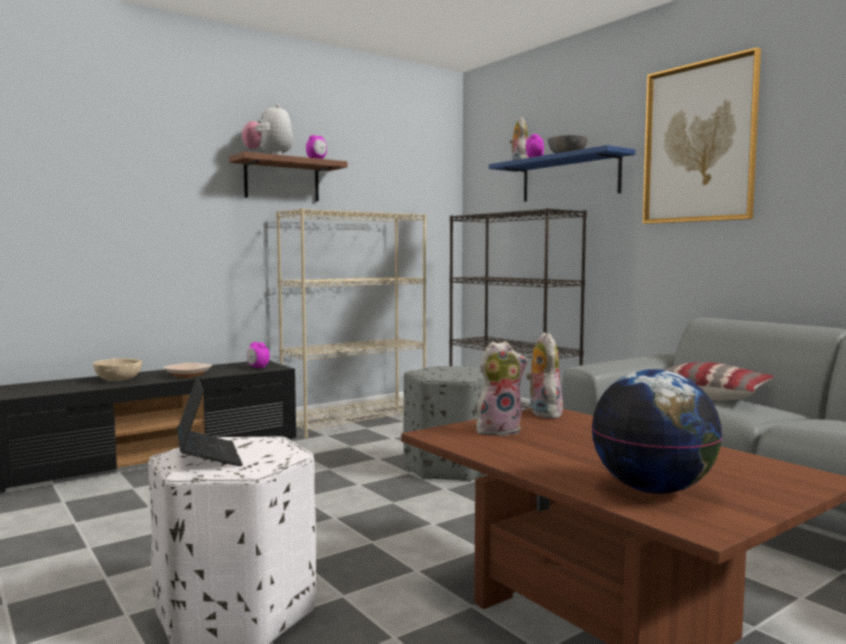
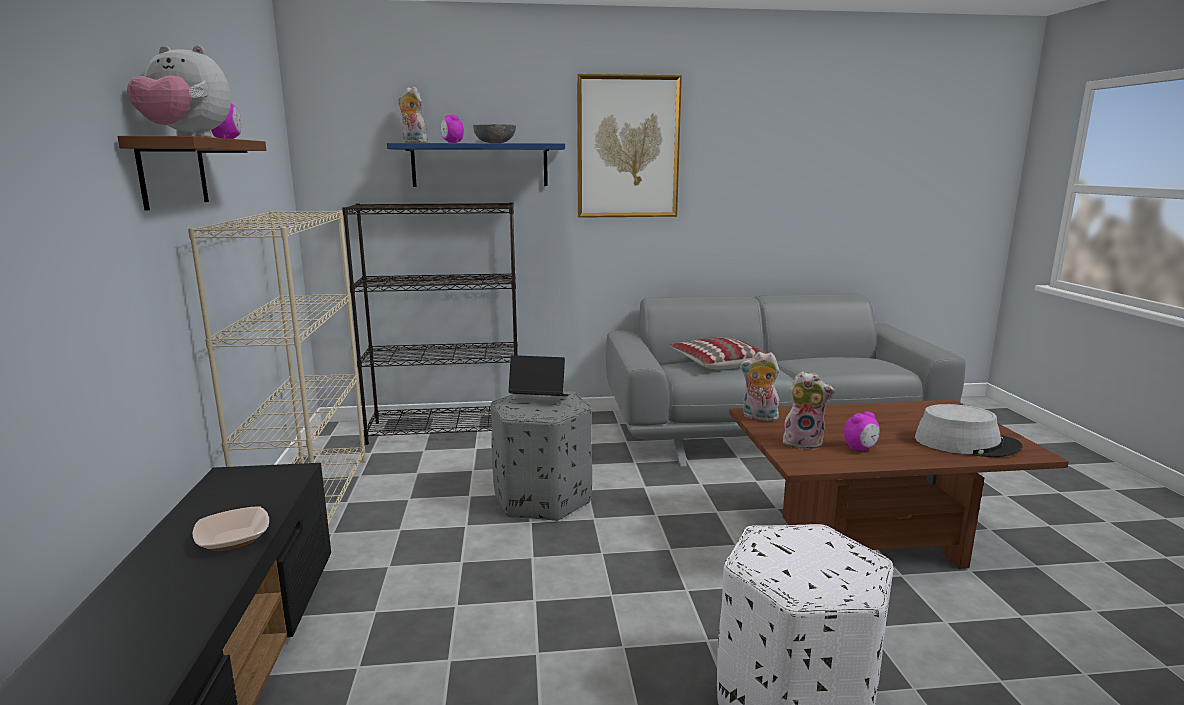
camera: 60 degrees left, 10 degrees up
(118, 380) = (155, 606): beige bowl -> none
(208, 457) = (823, 573): laptop -> laptop (539, 400)
(258, 367) = (271, 482): alarm clock -> alarm clock (860, 448)
(499, 430) = (803, 443): plush toy -> plush toy turned 90 degrees clockwise
(653, 490) = (966, 443): globe -> grey hat

